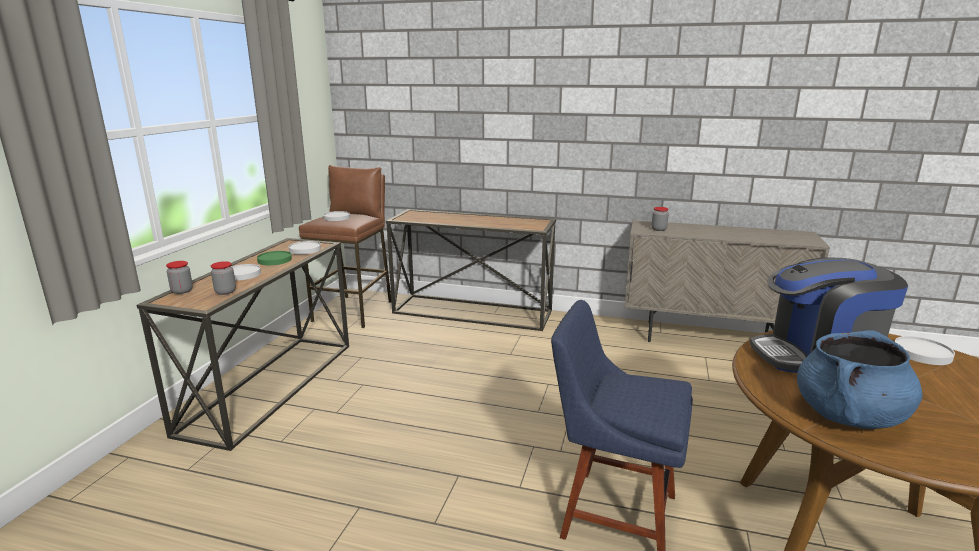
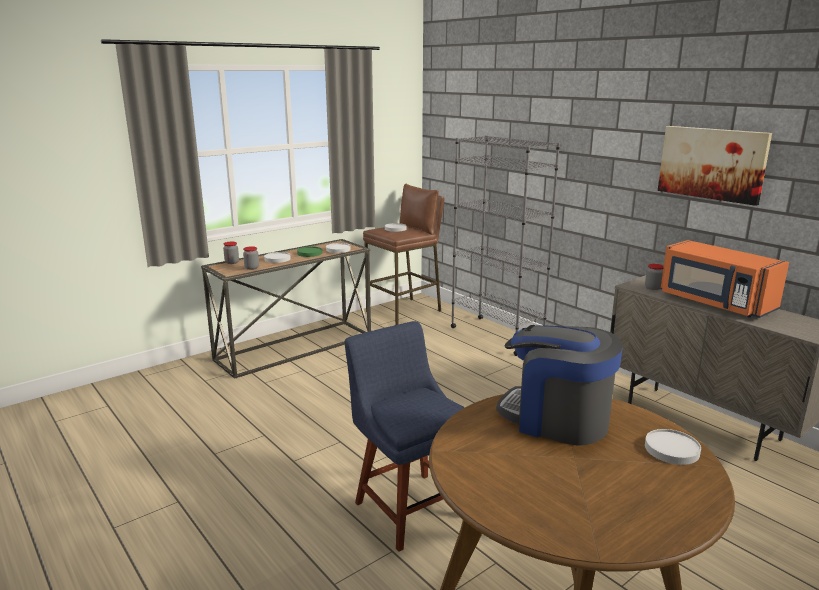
camera: 35 degrees right, 0 degrees up
(473, 311) = (496, 335): console table -> grey bookcase
(689, 110) = (712, 163): none -> picture
(718, 232) = (714, 303): none -> orange microwave
(848, 416) = (485, 456): blue cooking pot -> none

